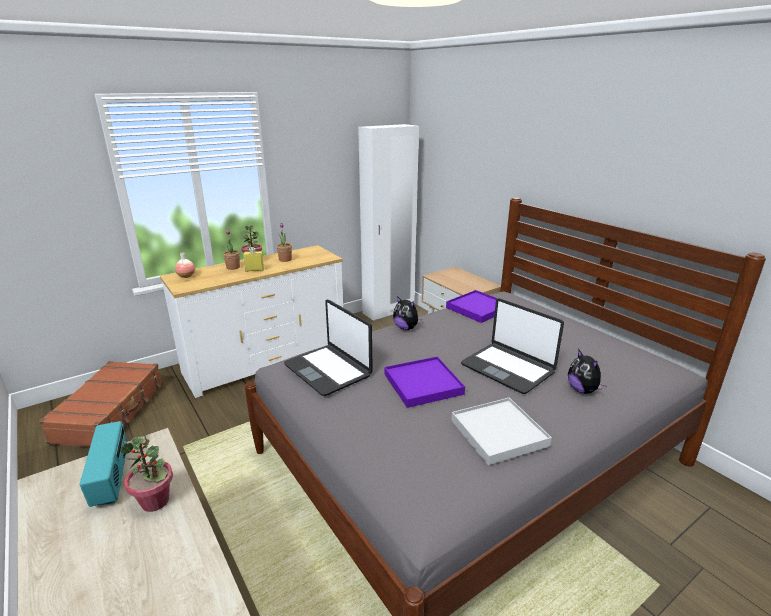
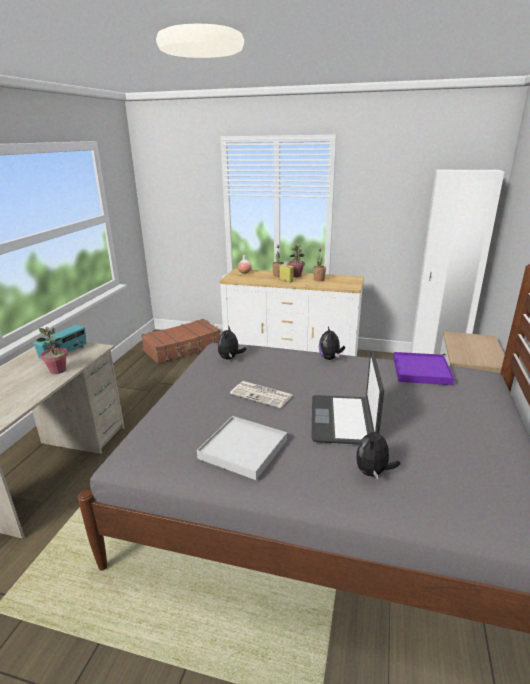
camera: 50 degrees right, 0 degrees up
(328, 370) = (230, 358): laptop -> plush toy
(423, 384) = (262, 395): purple tray -> newspaper

